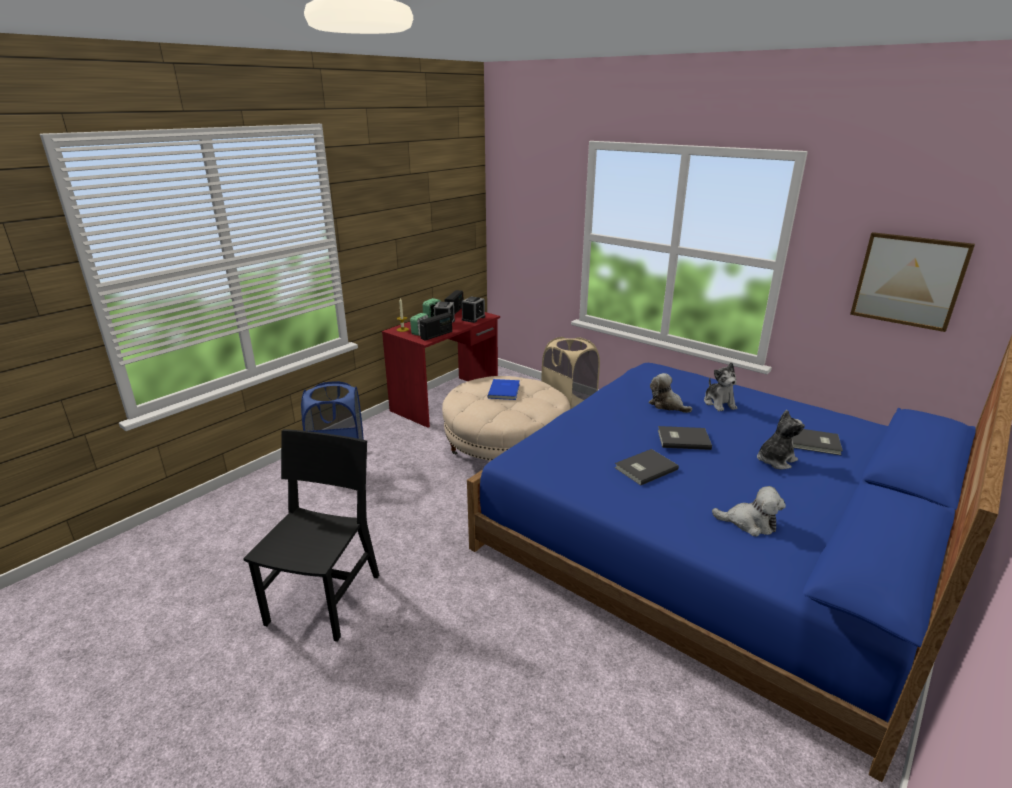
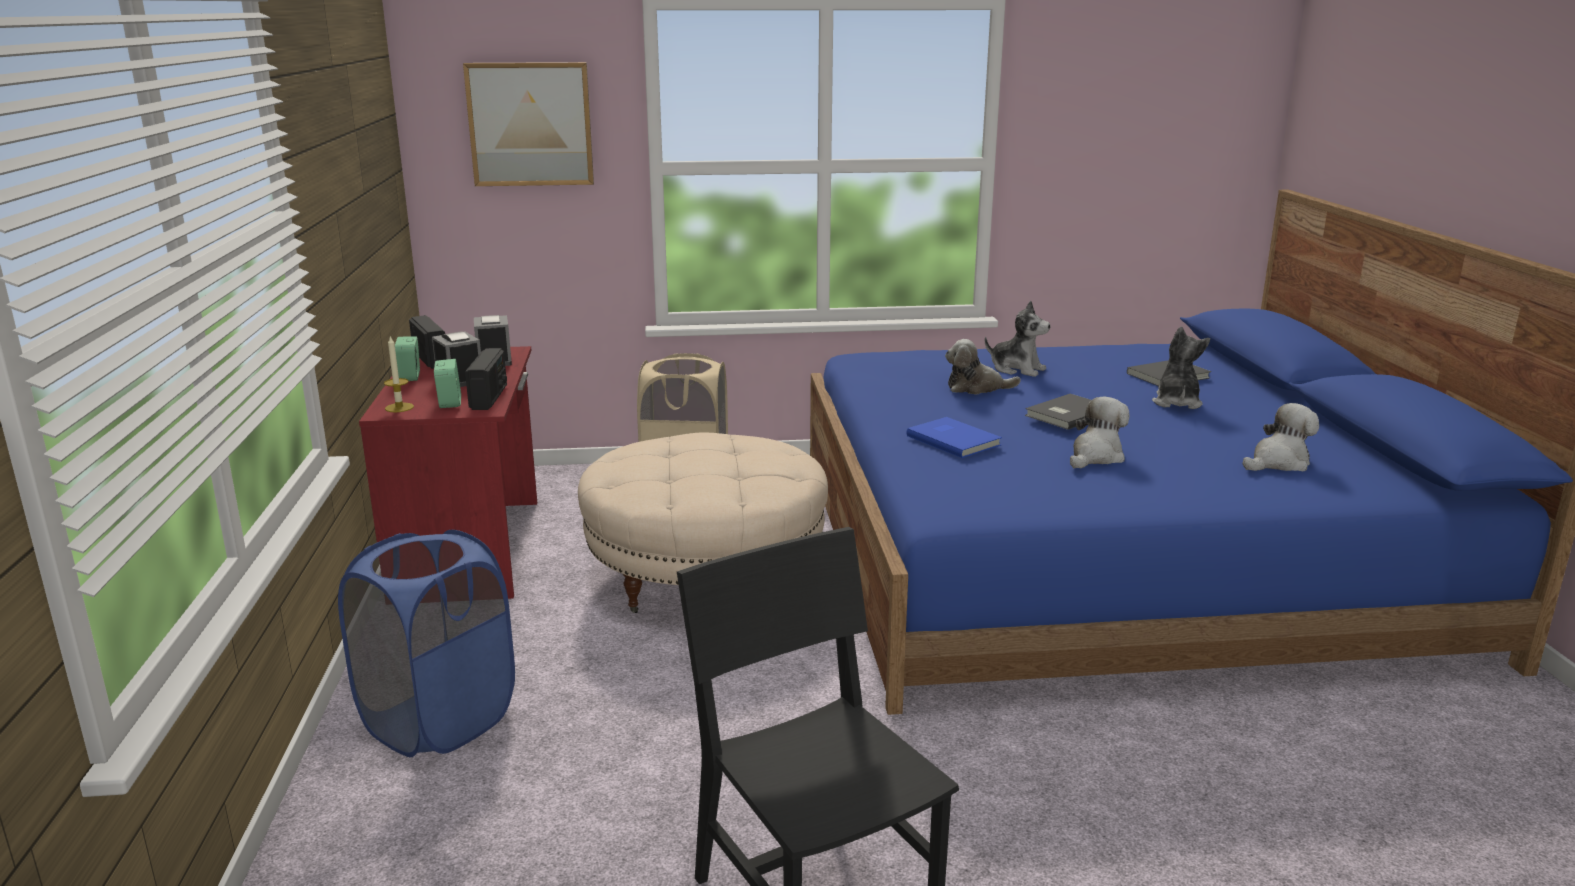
camera: 45 degrees left, 5 degrees down
(505, 390) = (692, 456): blue book -> blue book (954, 439)
(644, 468) = (1095, 456): grey book -> plush toy
(909, 280) = (1147, 155): picture -> picture (530, 124)

